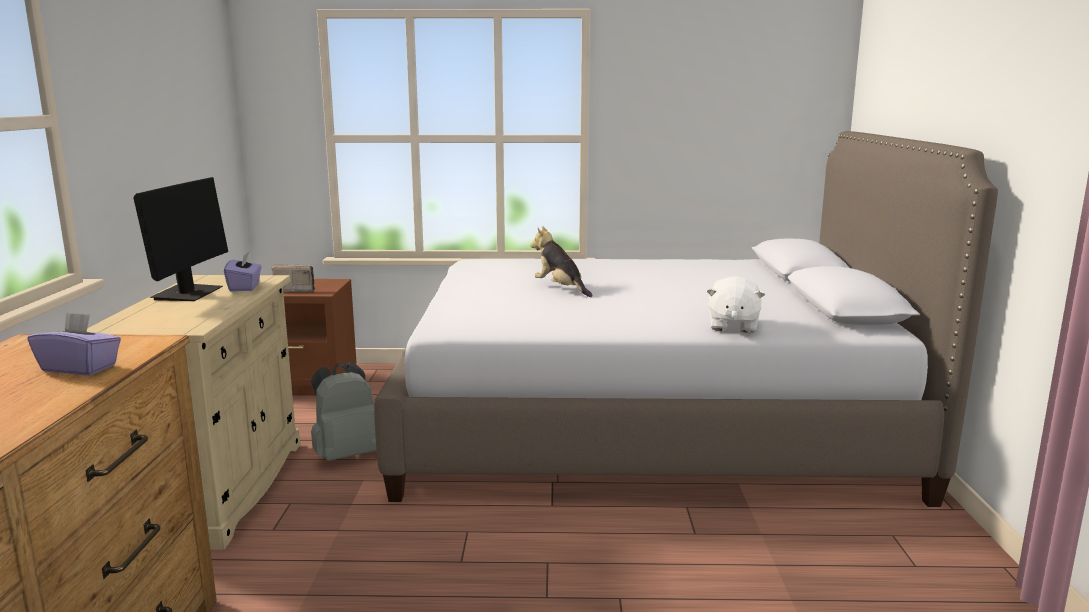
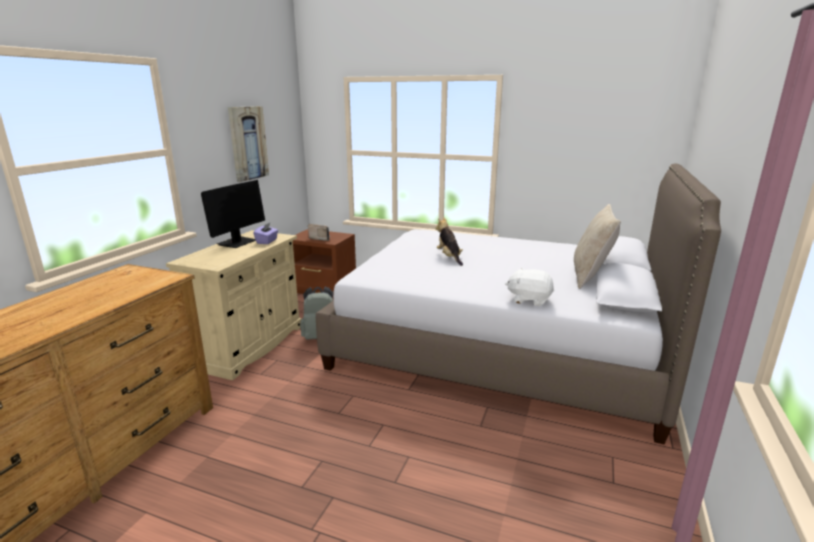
camera: 20 degrees right, 5 degrees up
(80, 368) = (128, 289): purple tissue box -> none
(165, 117) = (248, 143): none -> picture
(732, 326) = (529, 299): white plush toy -> white plush toy turned 75 degrees clockwise
(781, 292) = (590, 277): none -> beige pillow

